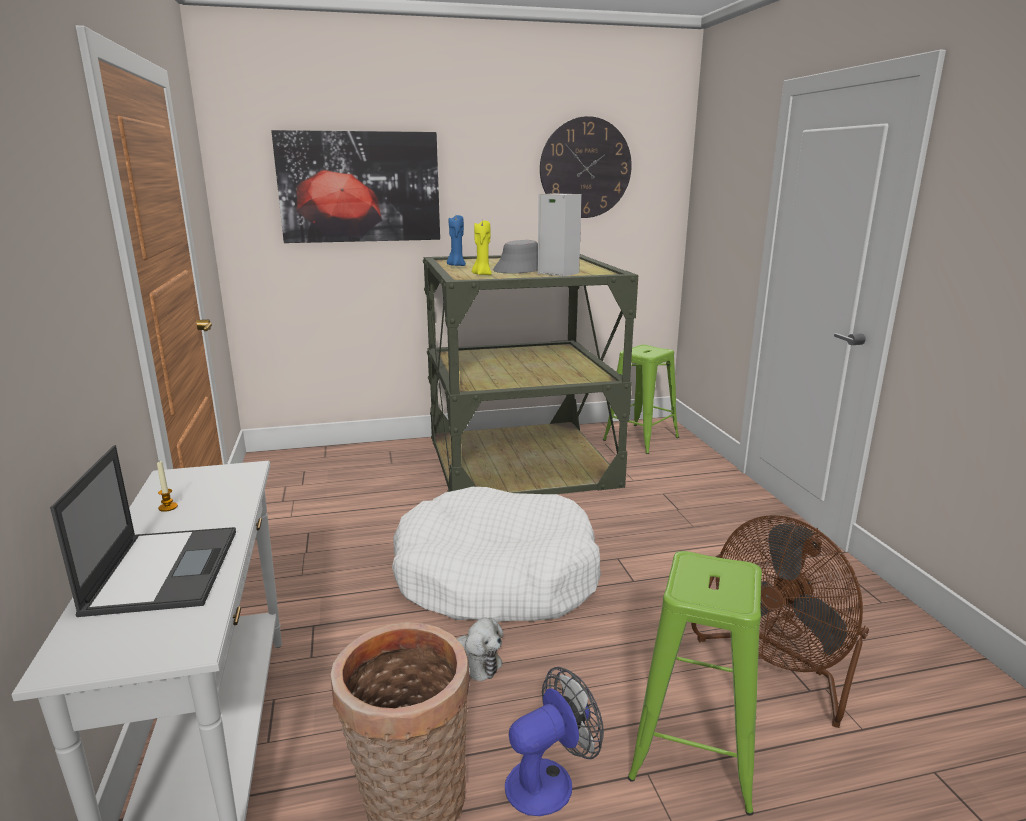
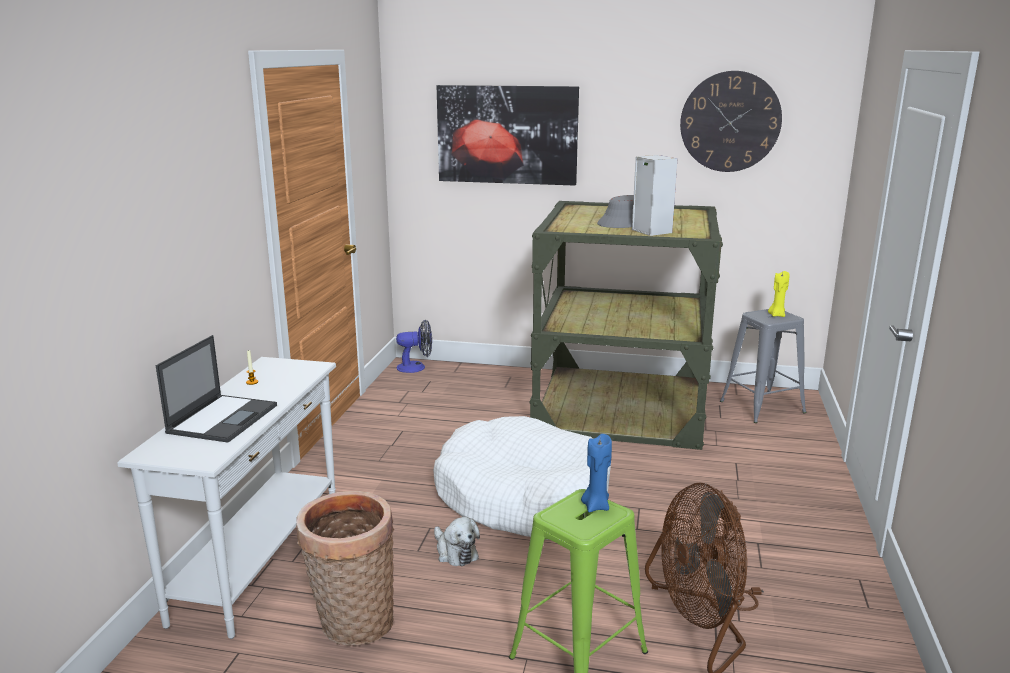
camera: 25 degrees right, 0 degrees up
(456, 265) = (572, 213): blue candle -> blue candle (596, 506)
(482, 274) = (580, 226): yellow candle -> yellow candle (776, 315)
(549, 780) = (453, 639): fan -> fan (416, 367)
(641, 438) = (763, 407): green stool -> grey stool

